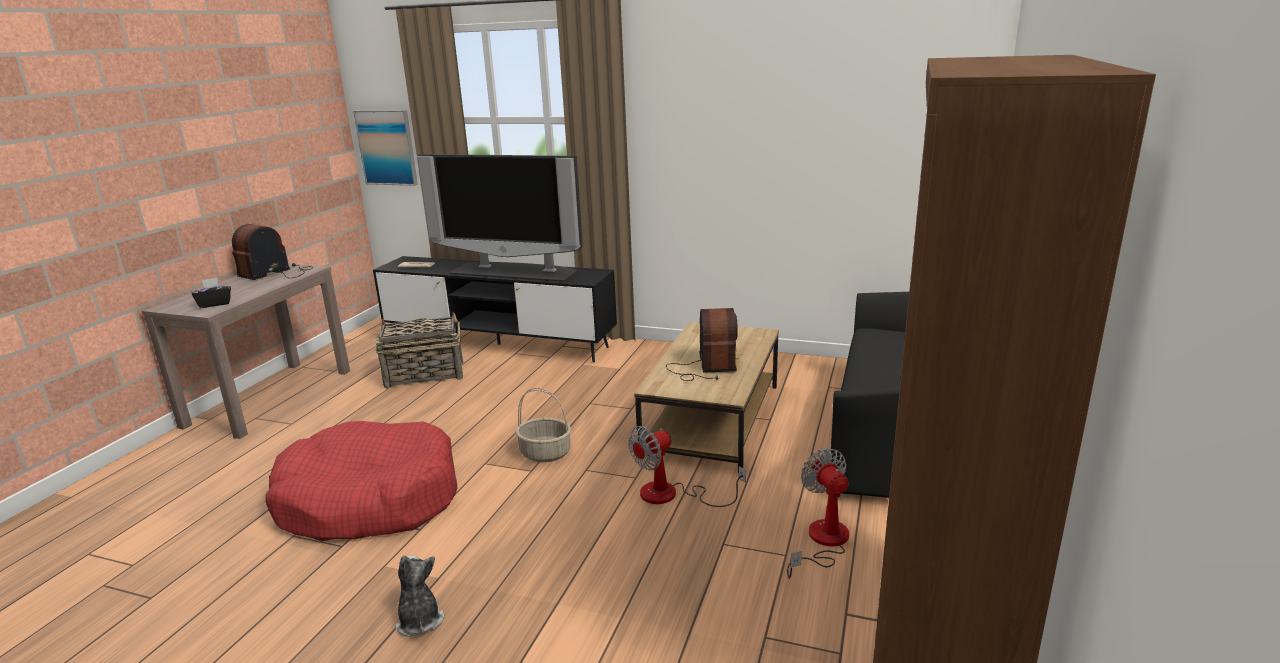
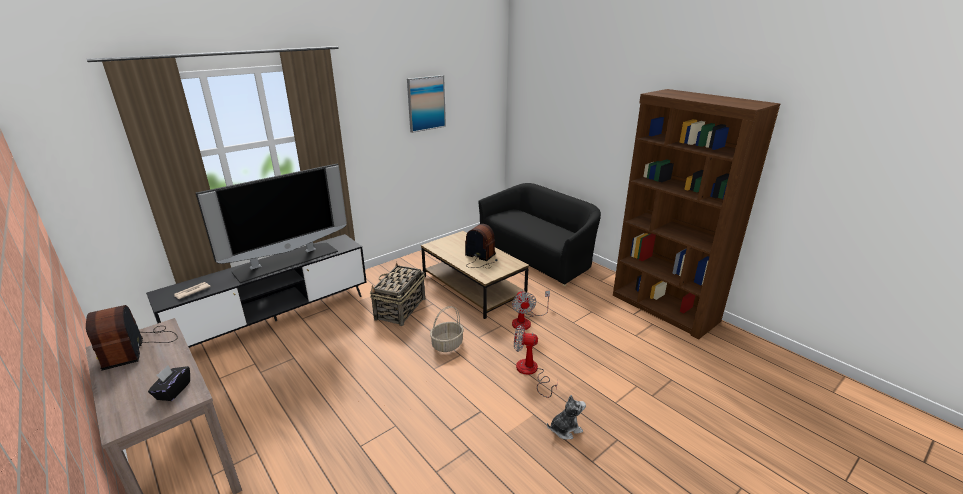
camera: 60 degrees left, 5 degrees up
(369, 500) = (426, 426): red dog bed -> none
(387, 147) = (92, 198): picture -> picture (426, 103)
(419, 620) = (565, 429): plush toy -> plush toy turned 150 degrees clockwise
(424, 374) = (272, 364): basket -> basket (400, 309)
(822, 542) = (590, 301): fan -> fan (531, 372)

